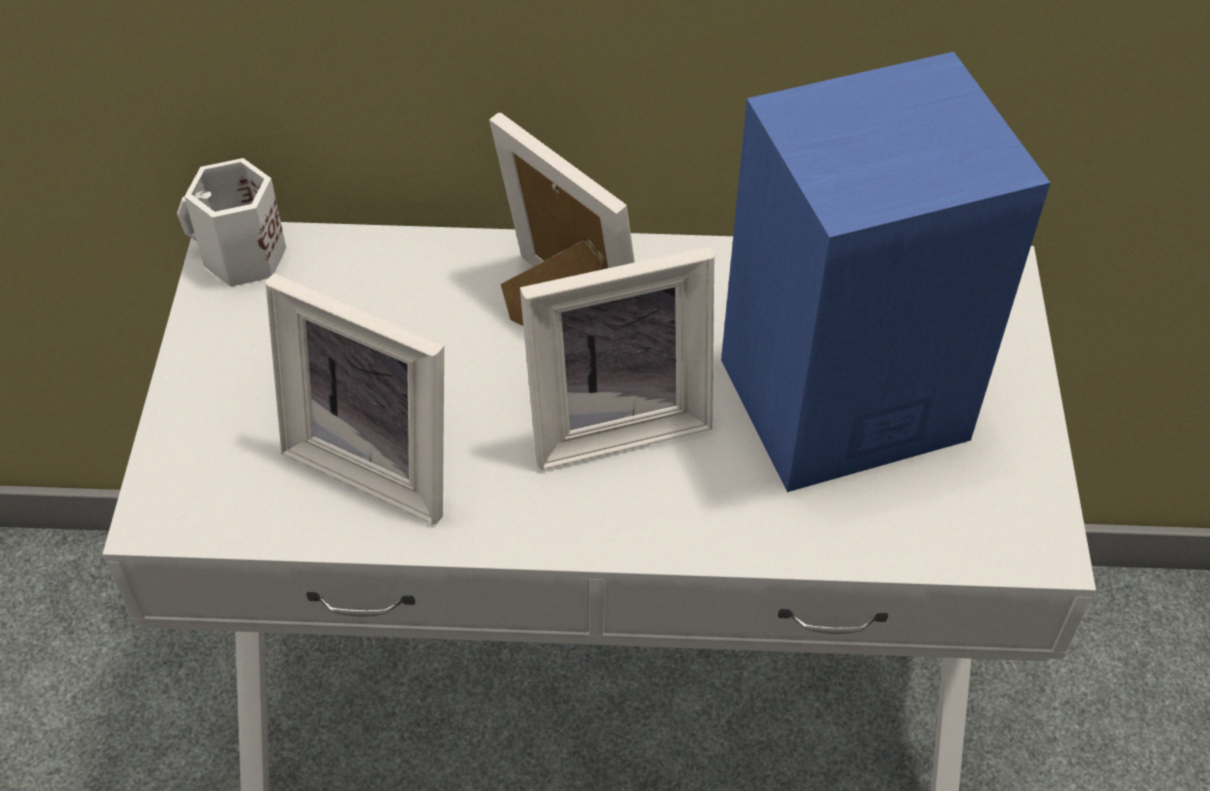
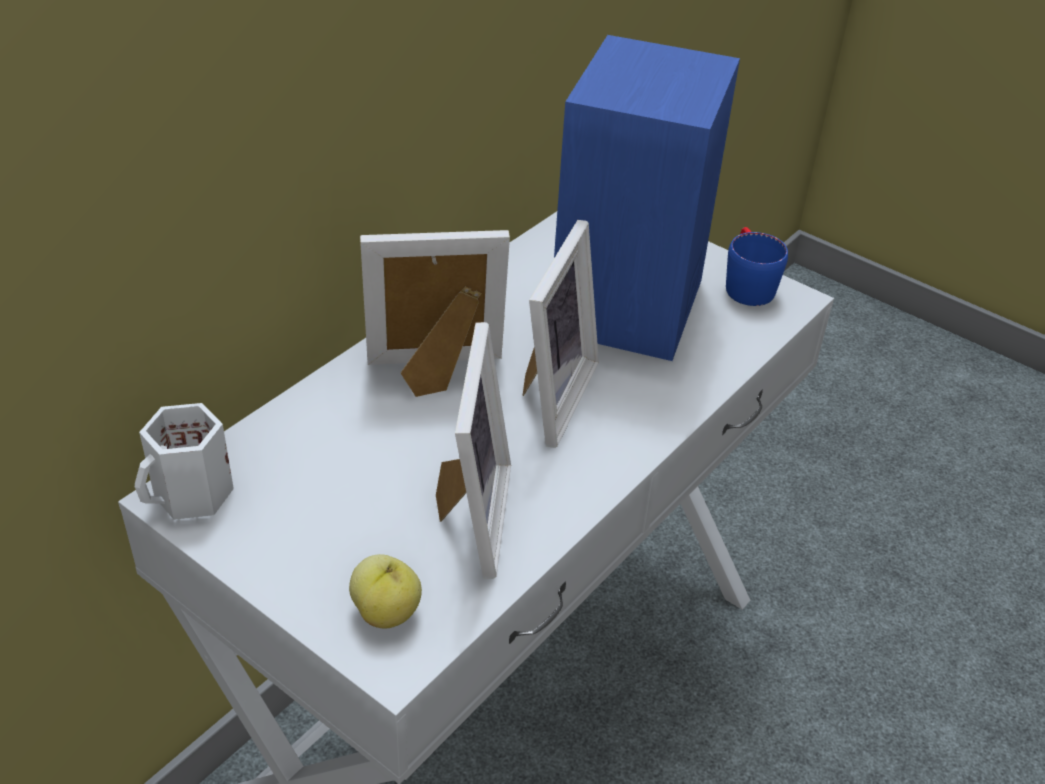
camera: 55 degrees left, 10 degrees down
(212, 474) = (387, 612): none -> apple
(380, 460) = (468, 517): picture frame -> picture frame turned 60 degrees counterclockwise
(1016, 486) = (746, 283): none -> blue mug

